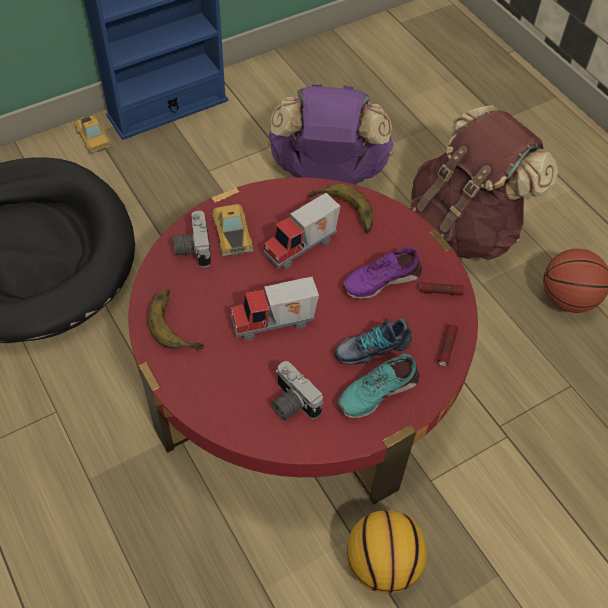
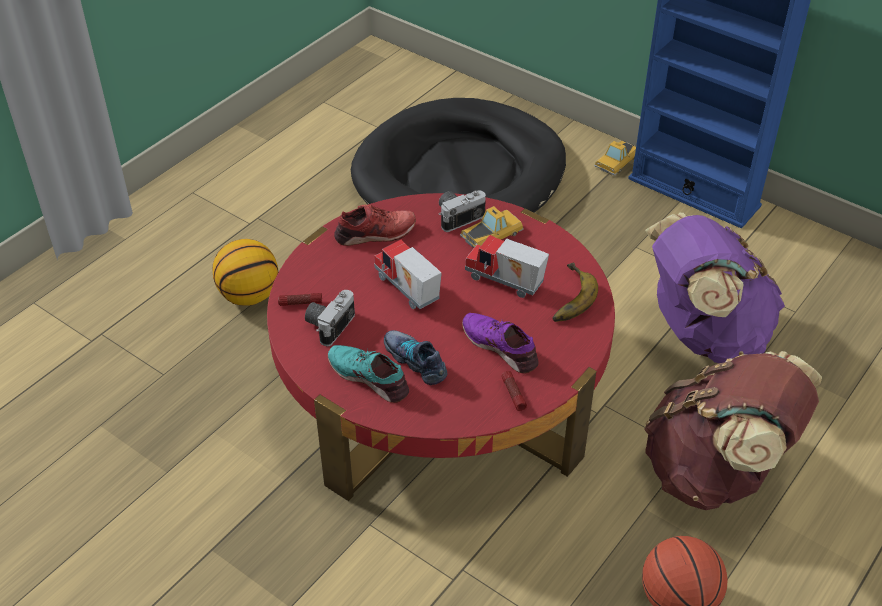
camera: 70 degrees right, 10 degrees down
(178, 322) = (375, 233): banana -> red shoe
(383, 564) = (267, 509): basketball -> basketball (249, 295)
(447, 348) = (446, 415): flashlight -> flashlight (300, 303)

